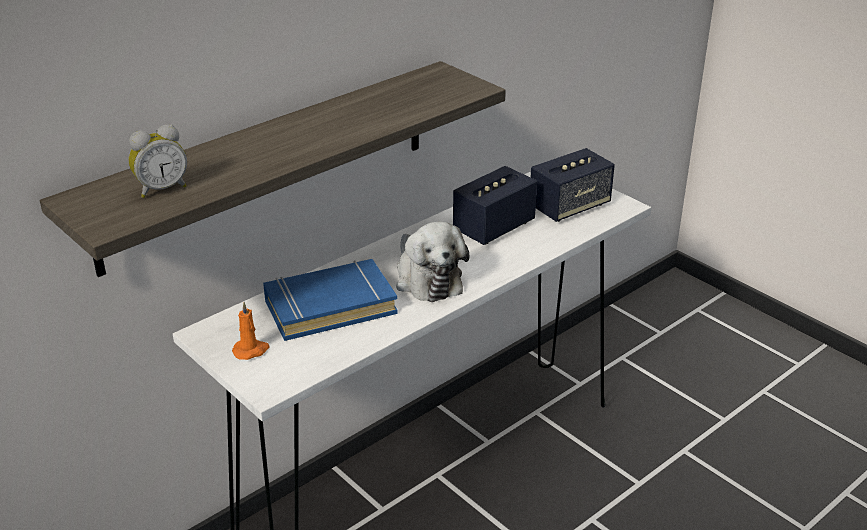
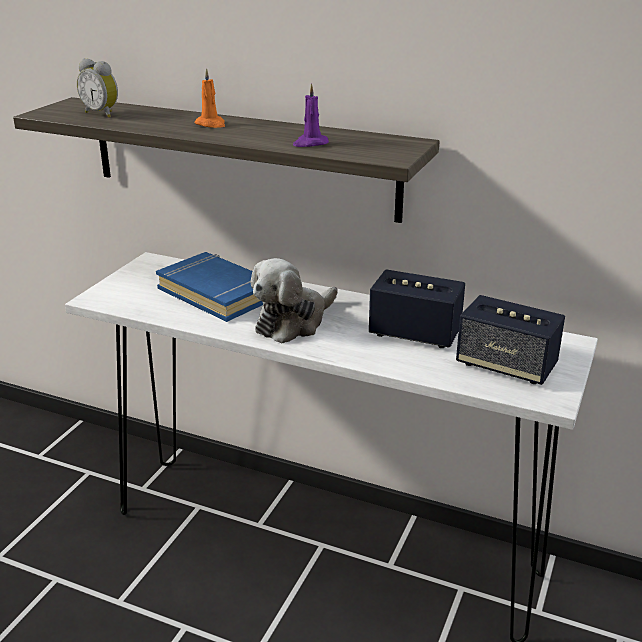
camera: 65 degrees right, 5 degrees down
(251, 350) = (138, 281): orange candle -> orange candle (211, 124)
(401, 109) = (310, 143): none -> purple candle

